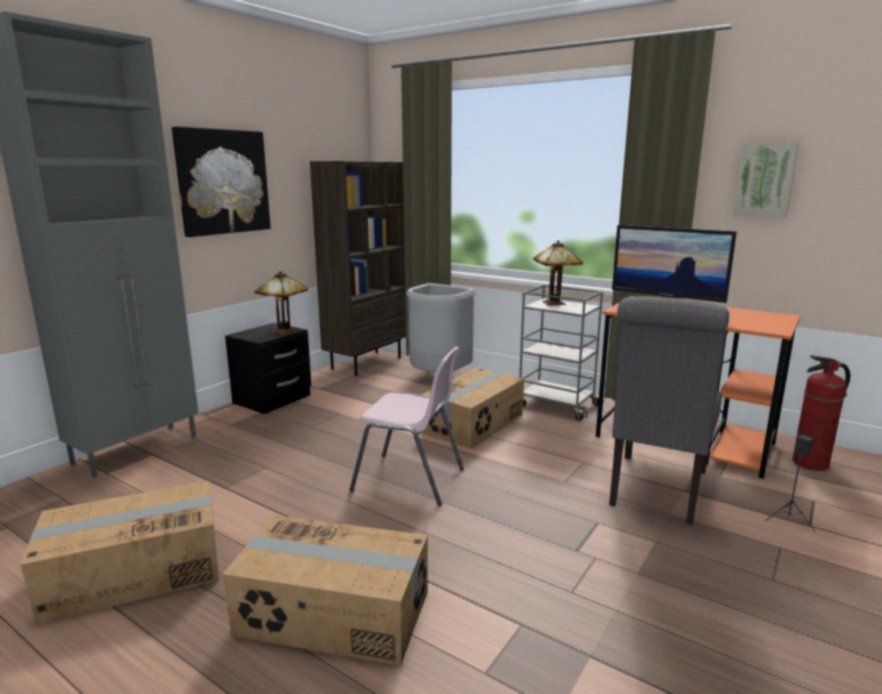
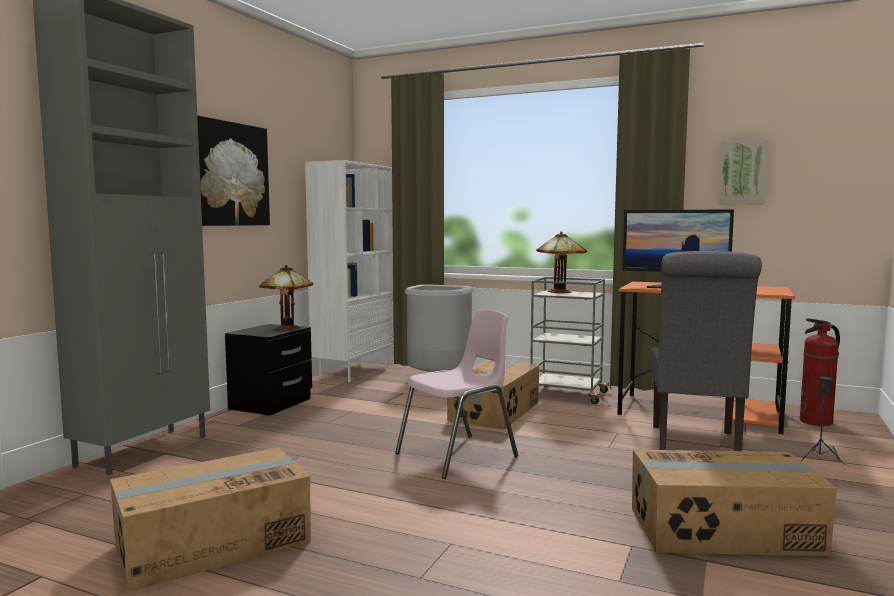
camera: 10 degrees left, 10 degrees down
(333, 614) = (447, 554): cardboard box -> cardboard box (724, 531)
(366, 363) = (354, 372): brown bookcase -> white bookcase
(410, 480) = (459, 455): pink chair -> pink chair turned 45 degrees counterclockwise

